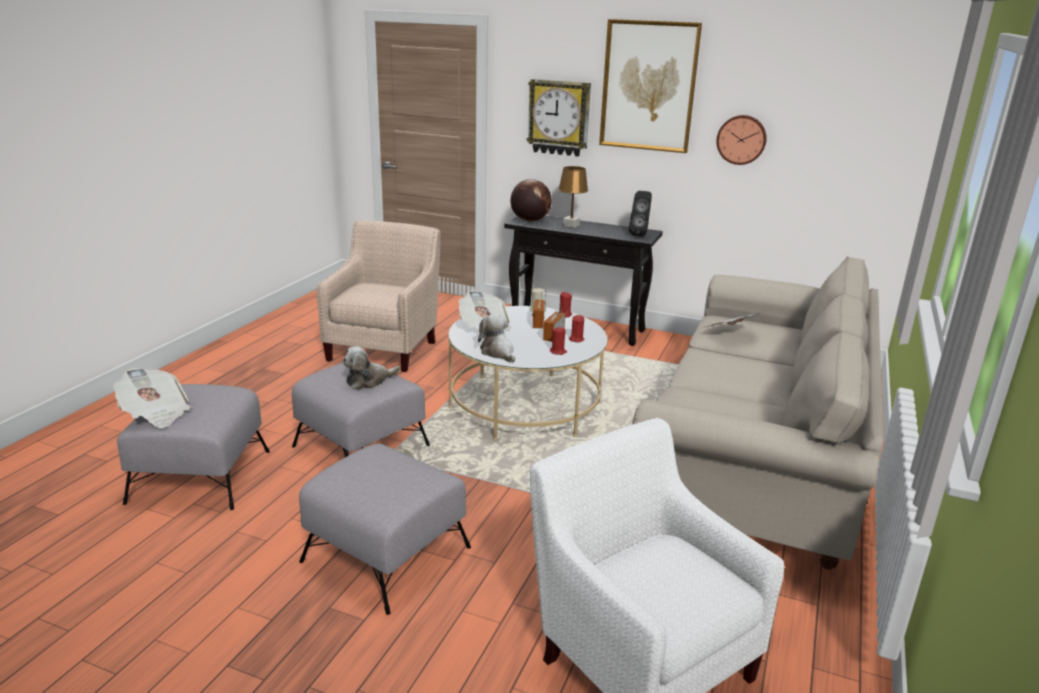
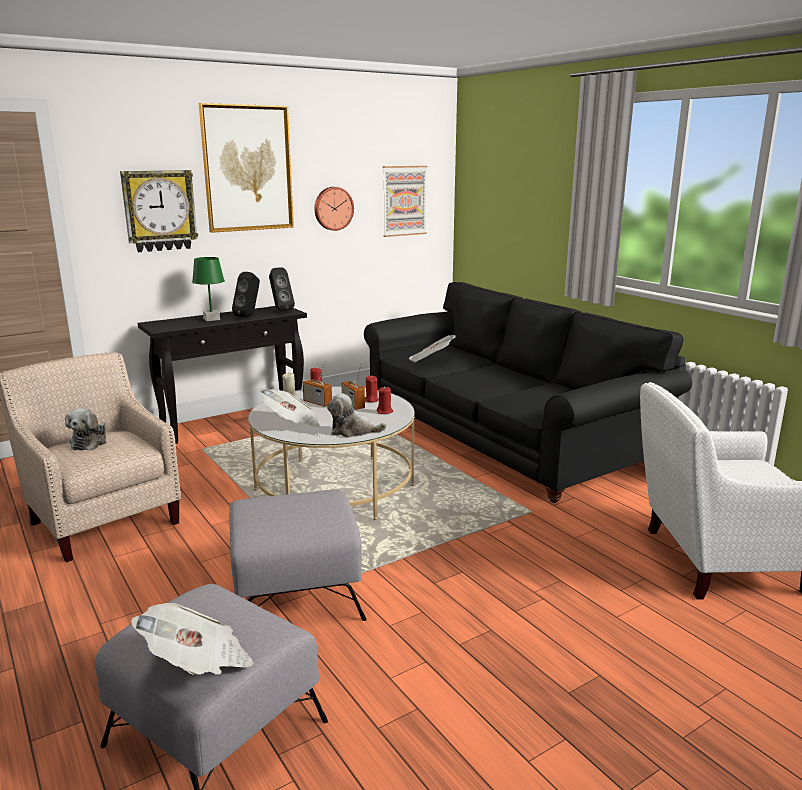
camera: 55 degrees left, 5 degrees down
(369, 381) = (305, 505): plush toy -> plush toy (90, 442)
(386, 553) = (505, 633): grey ottoman -> none
(530, 220) = (166, 325): globe -> none
(570, 225) = (211, 319): brown table lamp -> green table lamp
(603, 231) = (249, 316): none -> black speaker
(755, 449) = (503, 435): beige sofa -> black sofa
(846, 143) = (404, 201): none -> picture

